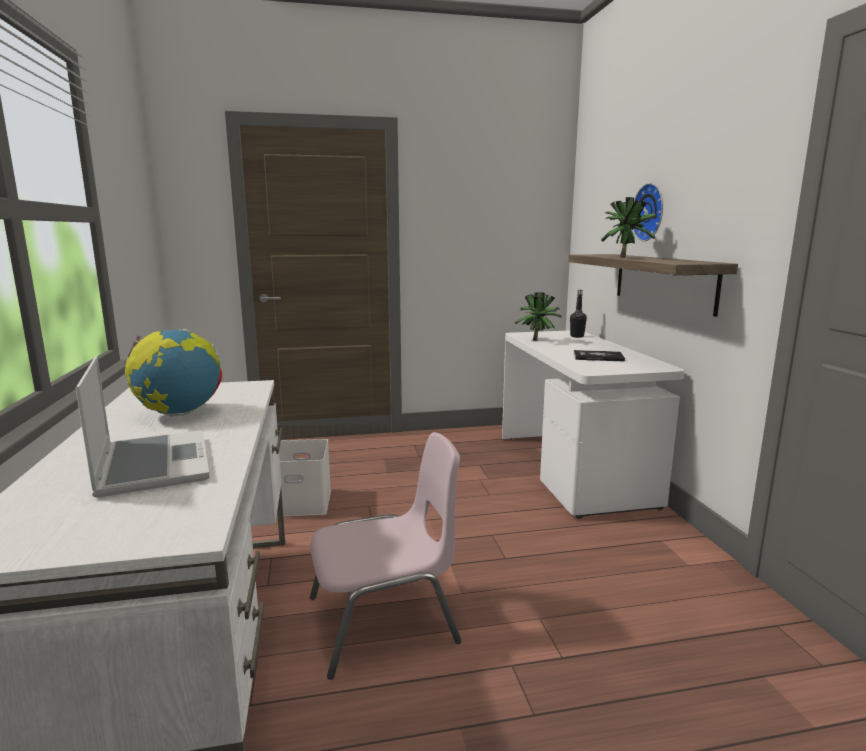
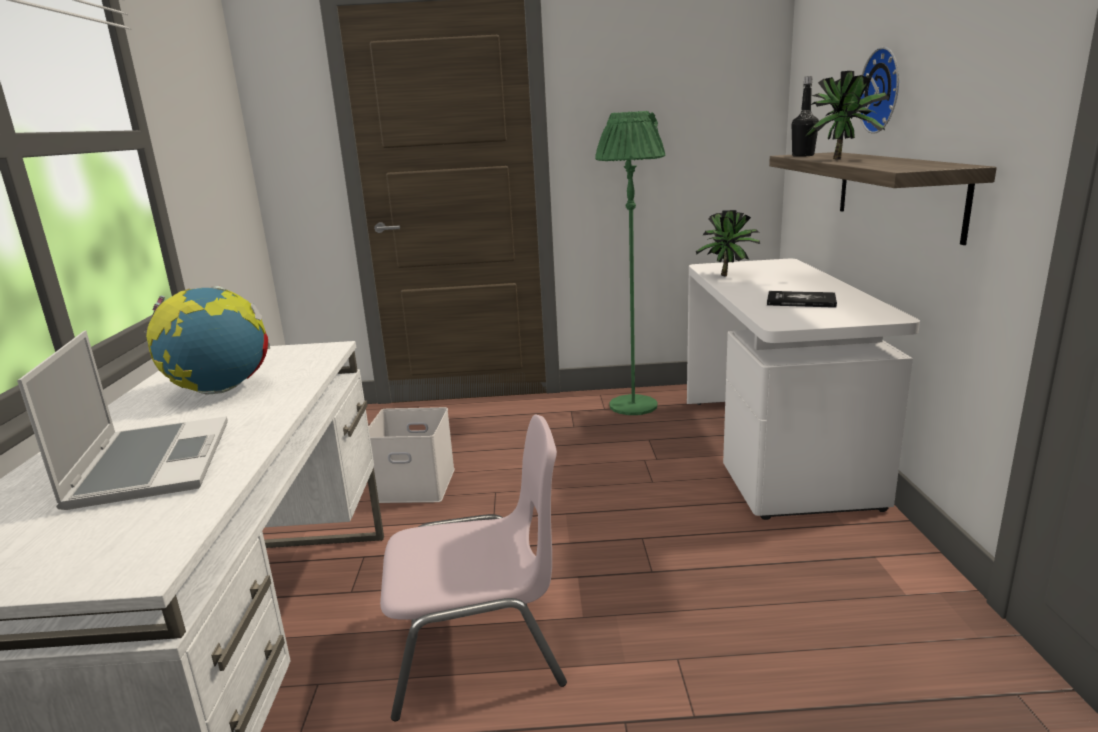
camera: 10 degrees right, 5 degrees up
(461, 440) = (633, 405): none -> green floor lamp
(577, 336) = (786, 268): black bottle -> black bottle (803, 155)

